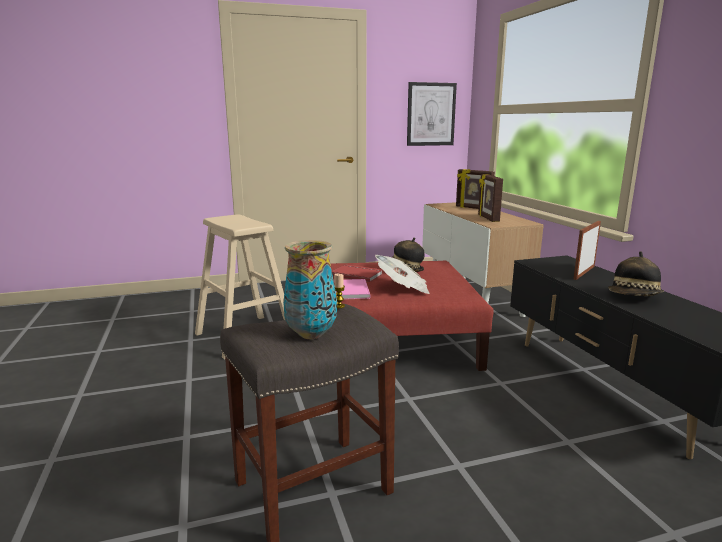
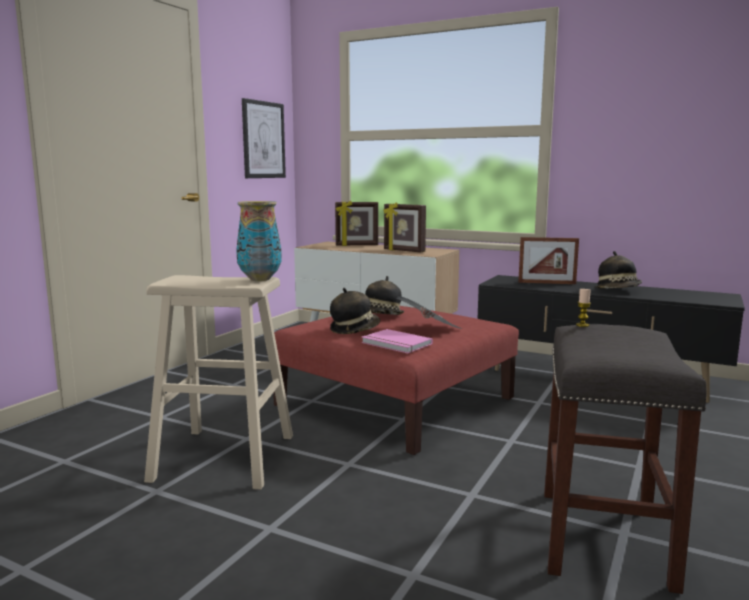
camera: 45 degrees left, 5 degrees down
(311, 334) = (639, 347): vase -> vase (259, 279)
(357, 274) = (354, 329): red book -> hat
(584, 272) = (546, 283): picture frame -> picture frame turned 75 degrees counterclockwise

